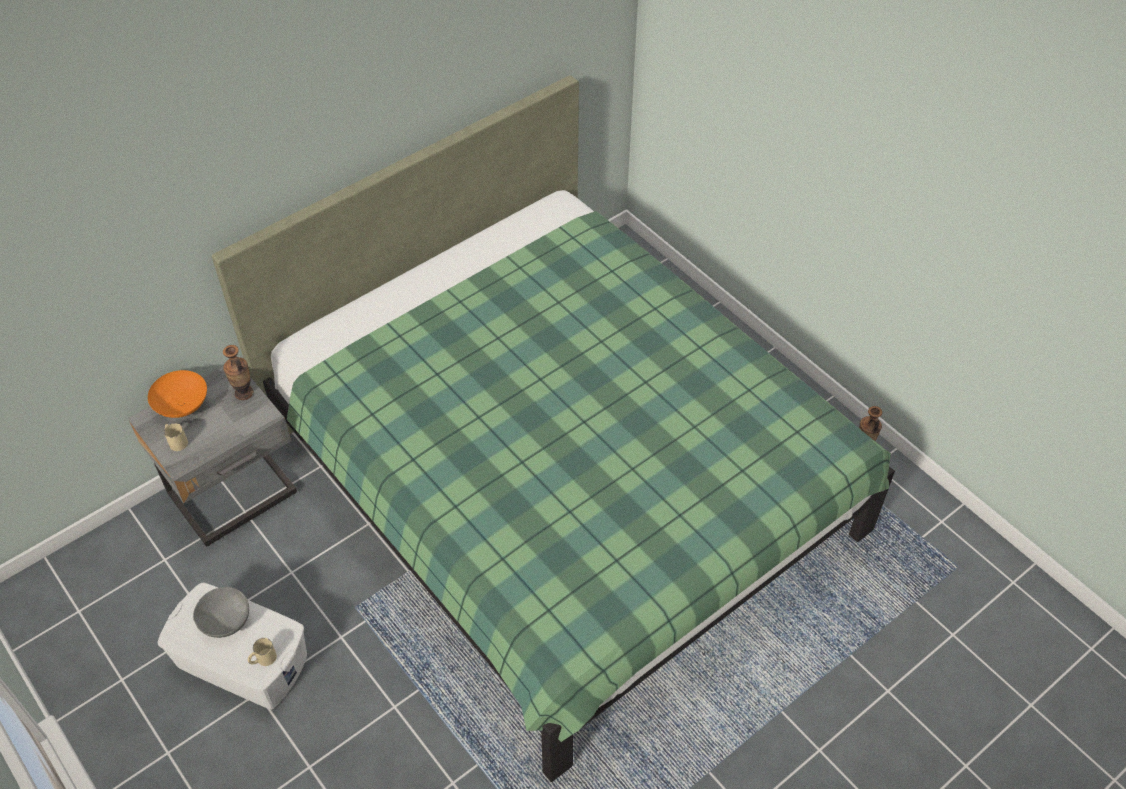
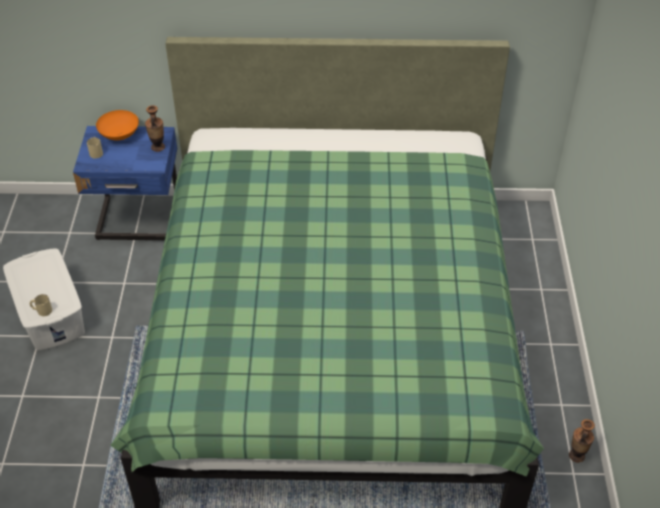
camera: 40 degrees right, 5 degrees down
(226, 621) = (46, 277): grey bowl -> none
(235, 496) = (139, 222): grey nightstand -> blue nightstand

